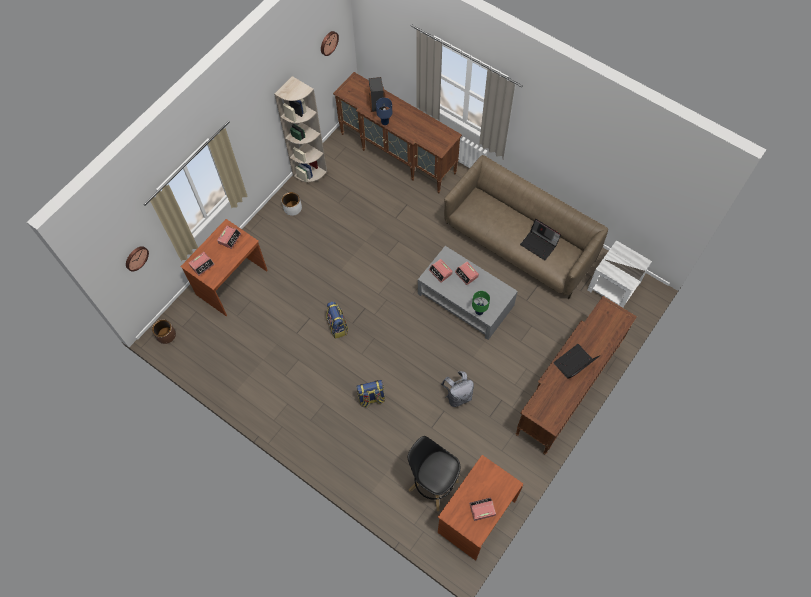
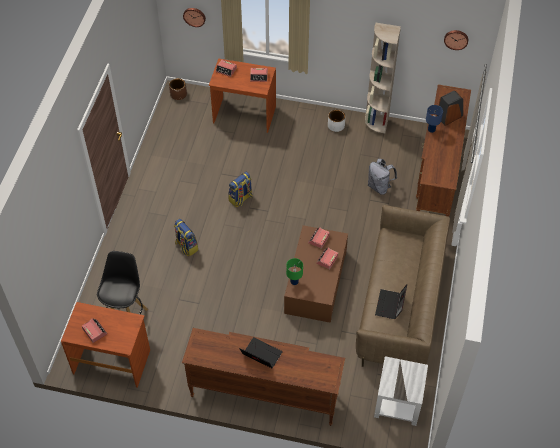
camera: 65 degrees right, 10 degrees down
(458, 395) = (218, 309): grey backpack -> grey backpack (379, 186)
(465, 299) = (316, 282): grey coffee table -> brown coffee table

